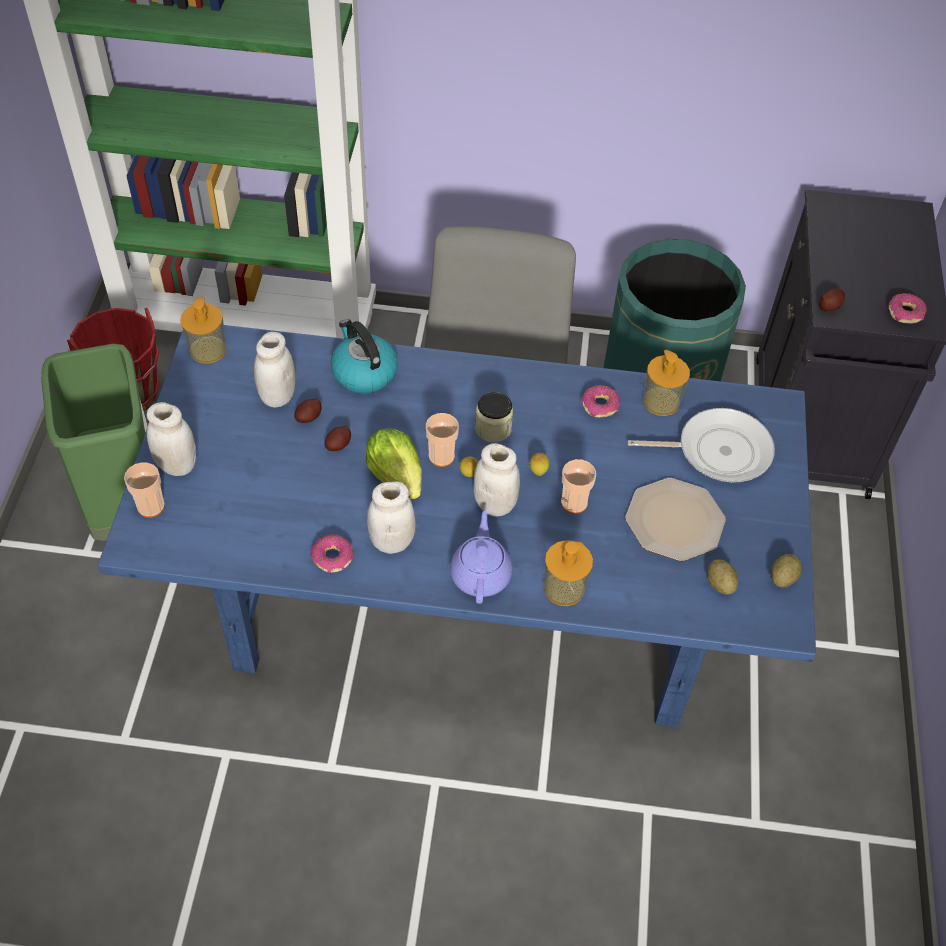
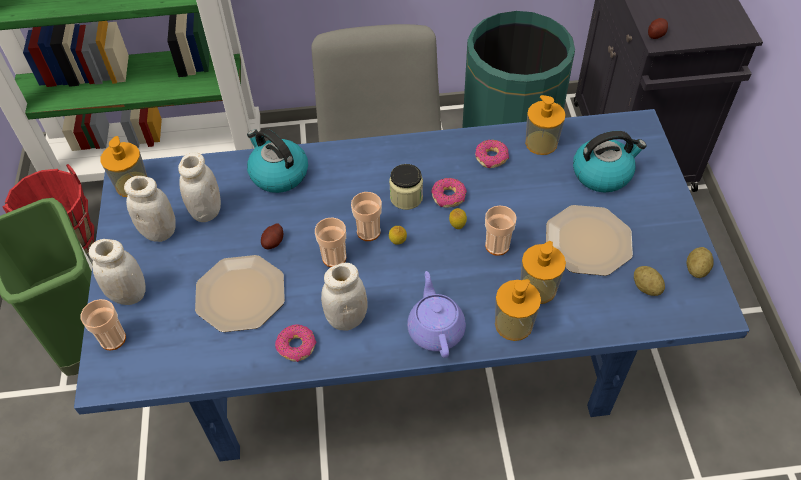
camera: 10 degrees left, 0 degrees up
(289, 492) = (240, 295): none -> plate
(308, 417) = (239, 224): potato -> none
(397, 475) = (334, 257): lettuce -> cup
(495, 504) = (428, 263): white jar -> white jar (159, 232)
(603, 557) = (538, 288): none -> soap dispenser
(718, 451) = (602, 173): frying pan -> kettle
(905, 313) = (718, 27): donut -> donut (449, 197)

